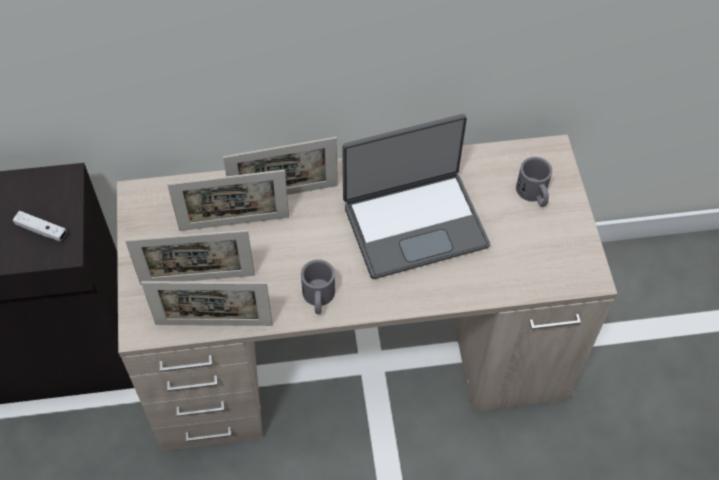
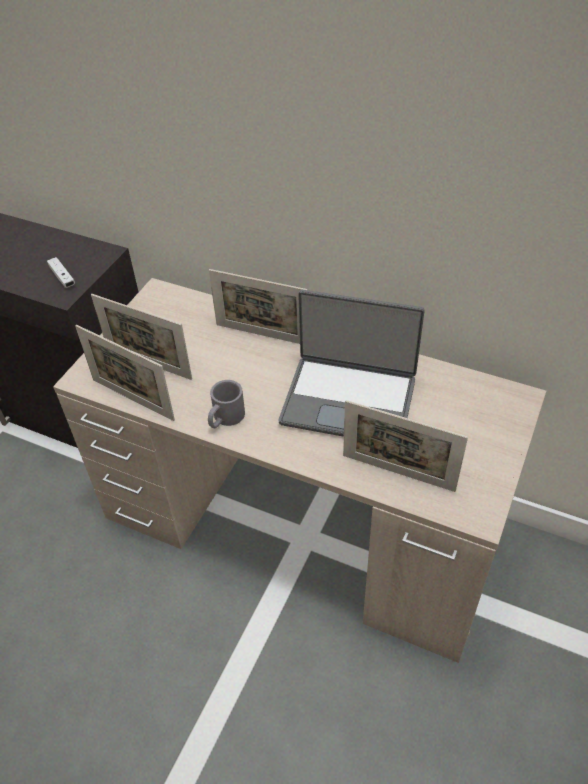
camera: 35 degrees right, 10 degrees down
(234, 223) = (207, 338): picture frame -> picture frame (398, 473)
(534, 194) = (476, 424): grey mug -> none

